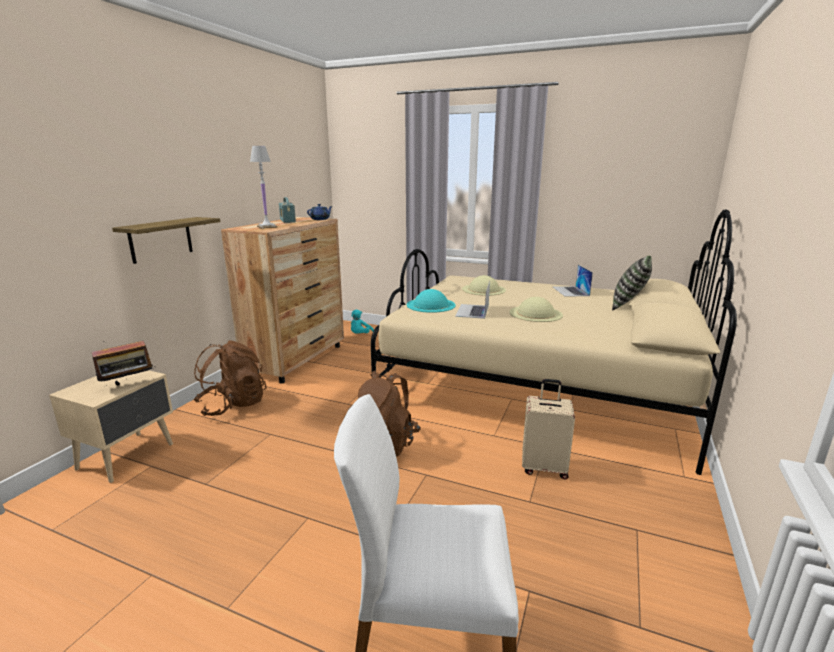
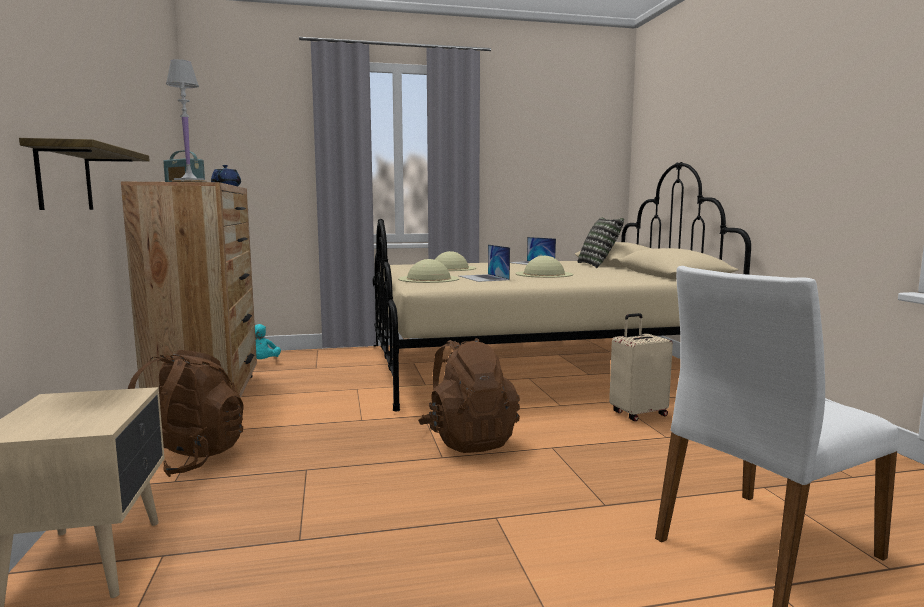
camera: 35 degrees left, 10 degrees down
(128, 385) = (117, 405): radio -> none
(430, 305) = (428, 279): turquoise hat -> beige hat

